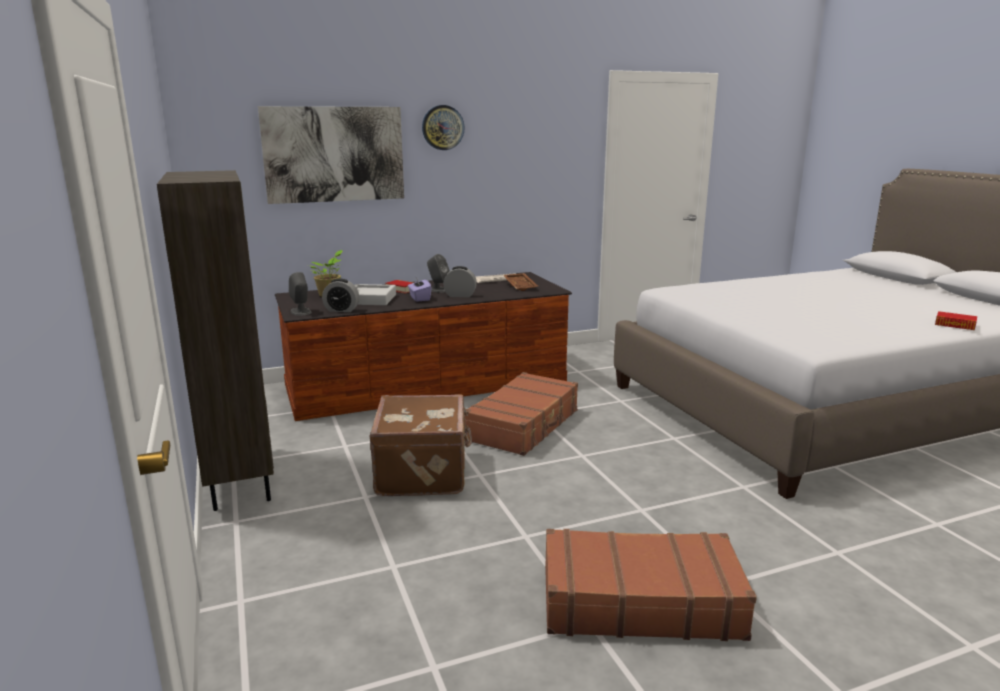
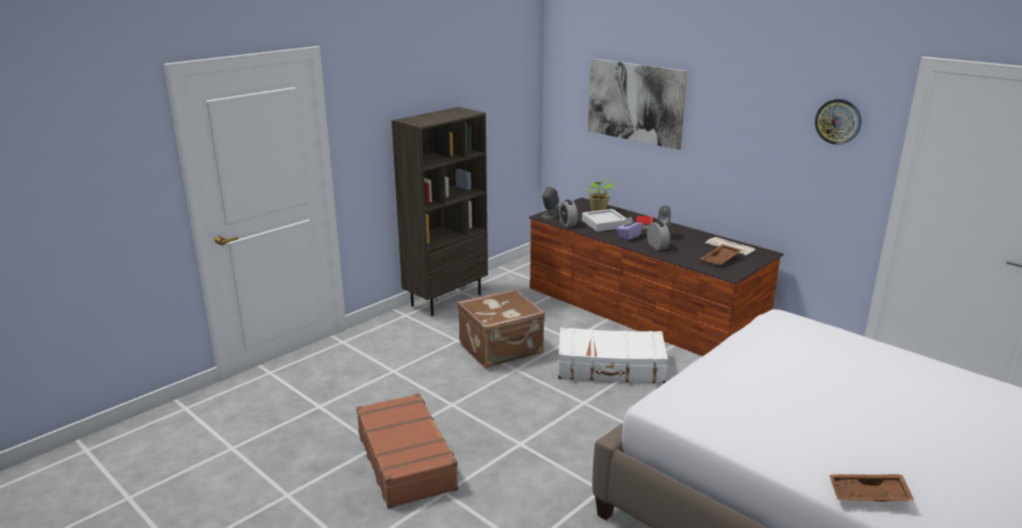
camera: 65 degrees right, 5 degrees up
(443, 127) = (721, 94): wall clock -> wall clock (838, 121)
(524, 425) = (611, 367): brown suitcase -> white suitcase
(955, 325) = (868, 496): book -> brown tray

